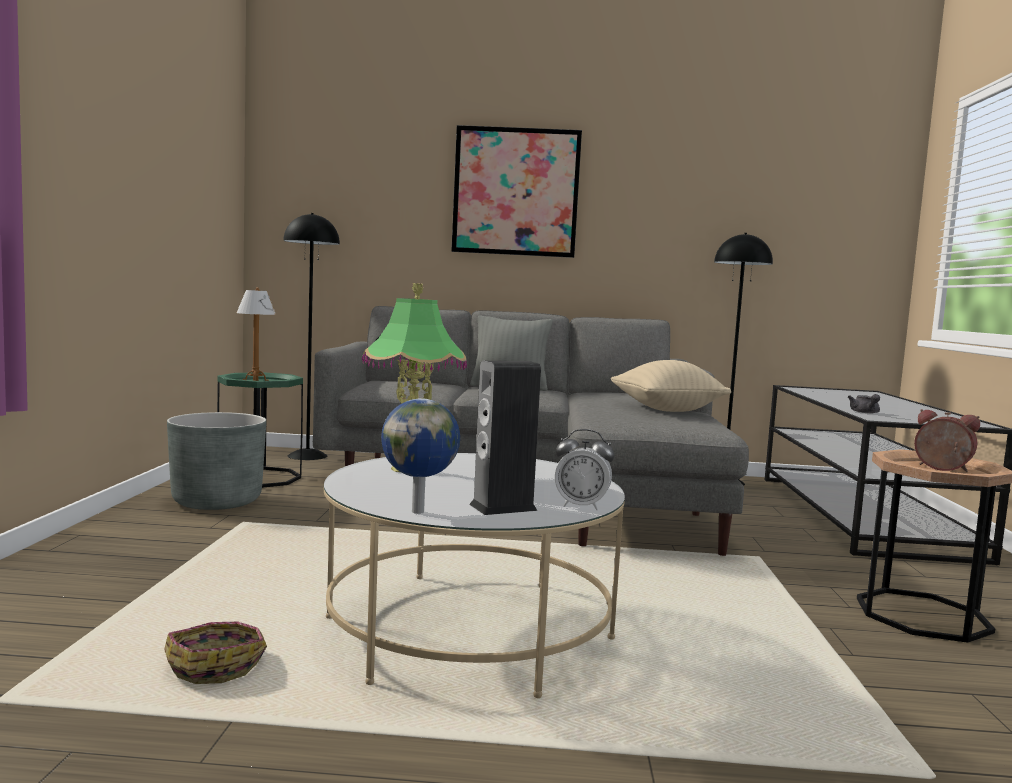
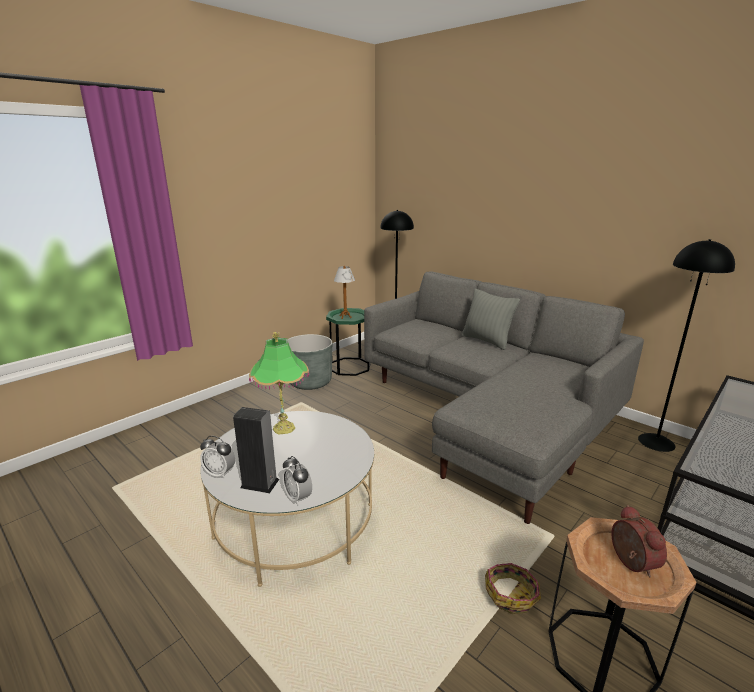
camera: 40 degrees right, 15 degrees up
(217, 666) = (183, 499): basket -> basket (511, 594)
(419, 511) = (220, 473): globe -> alarm clock
(516, 192) = (525, 193): picture -> none
(666, 409) = (549, 396): beige pillow -> none
(865, 413) = (715, 452): grey teapot -> none

